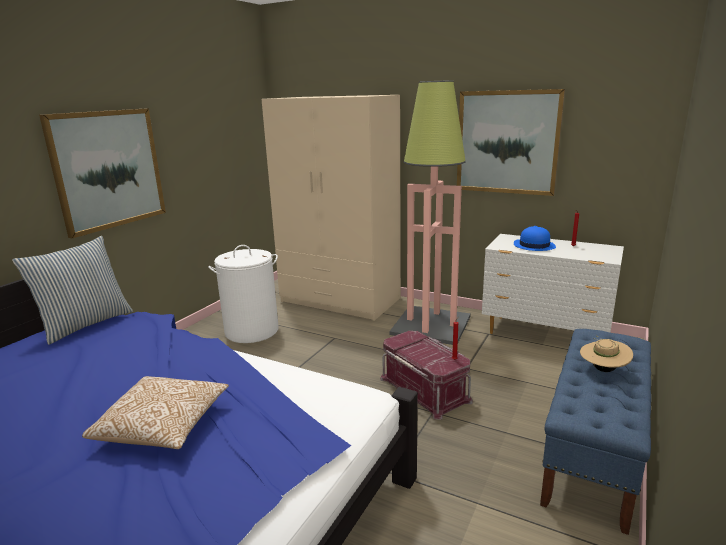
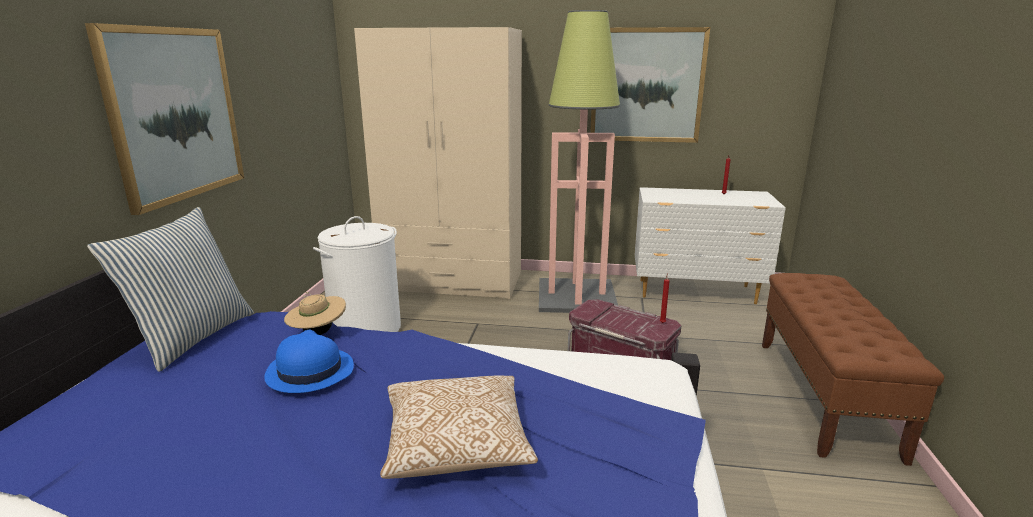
camera: 20 degrees left, 0 degrees up
(534, 246) = (687, 196): blue hat -> blue hat (309, 371)
(593, 452) = (824, 396): blue bench -> brown bench
(603, 369) = (838, 307): beige hat -> beige hat (318, 333)

